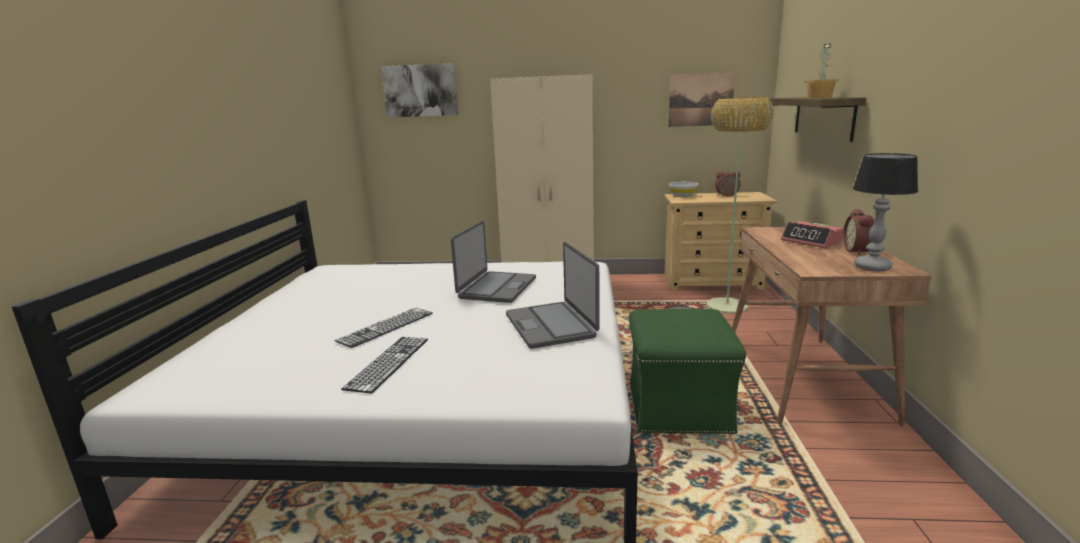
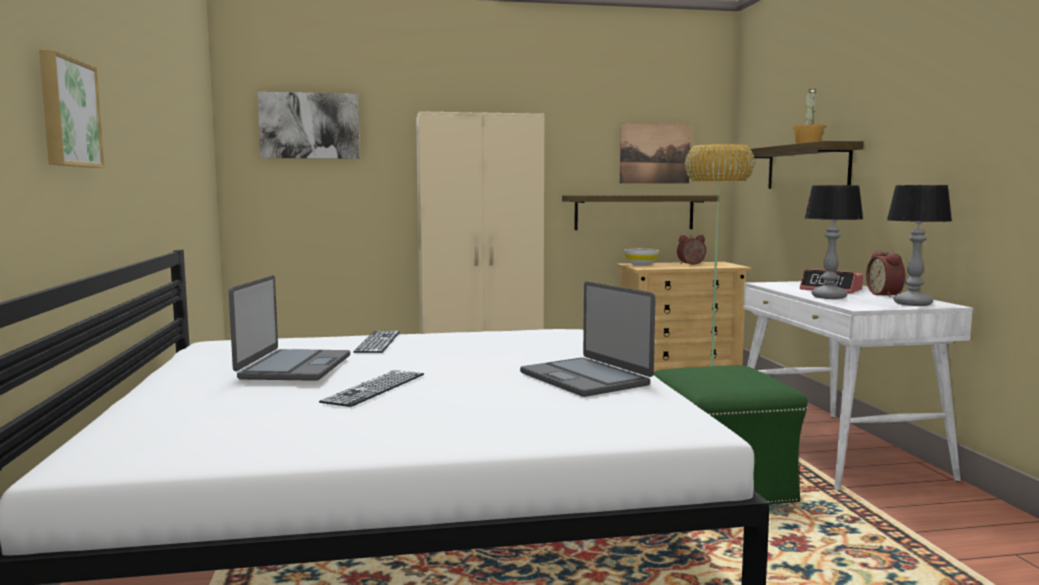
camera: 15 degrees left, 10 degrees down
(160, 124) = (67, 113): none -> picture
(388, 363) = (417, 416): keyboard -> keyboard (377, 342)
(496, 288) = (480, 352): laptop -> laptop (294, 367)
(681, 151) = (634, 212): none -> shelf
(798, 253) = (829, 297): none -> table lamp
(804, 378) = (836, 449): brown desk -> white desk

